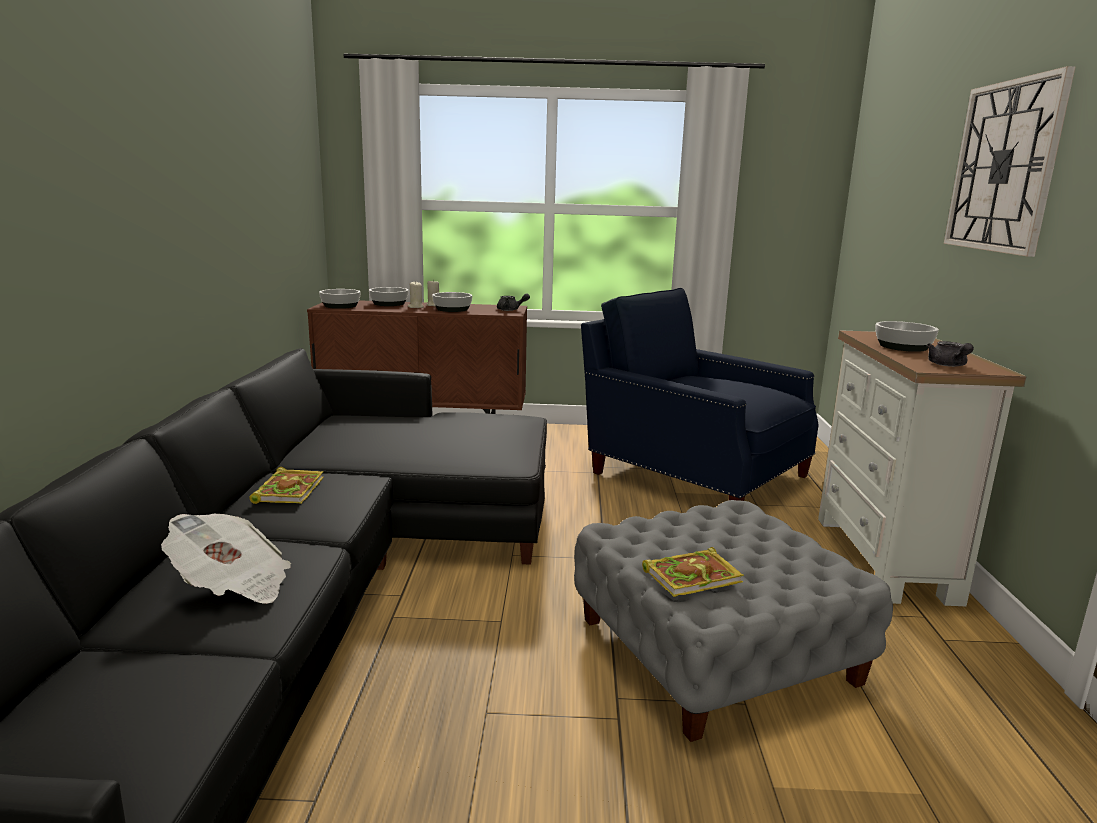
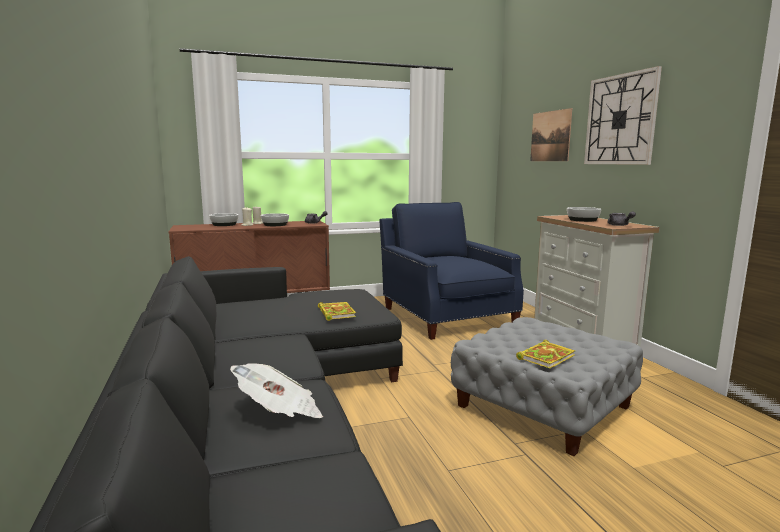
camera: 20 degrees left, 5 degrees down
(289, 489) = (247, 350): book -> book (336, 313)
(341, 306) = (191, 228): bowl -> none
(694, 472) = (446, 315): blue armchair -> blue armchair turned 45 degrees clockwise
(910, 187) = (550, 136): none -> picture

